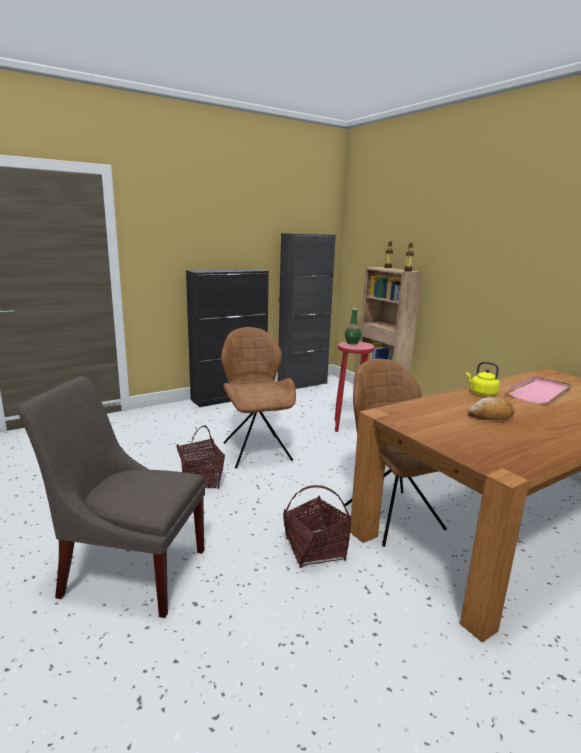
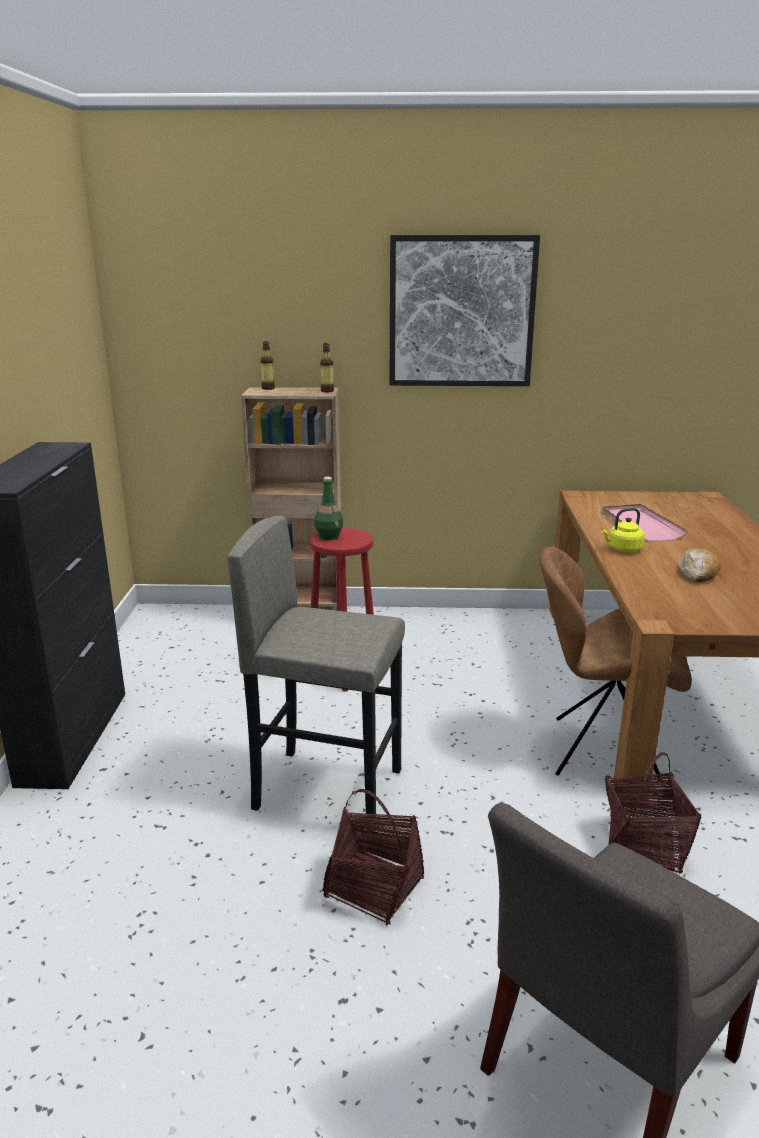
camera: 55 degrees left, 5 degrees up
(256, 450) = (328, 788): brown chair -> grey stool
(302, 384) = (134, 643): black cabinet -> none
(496, 227) = (461, 312): none -> picture

